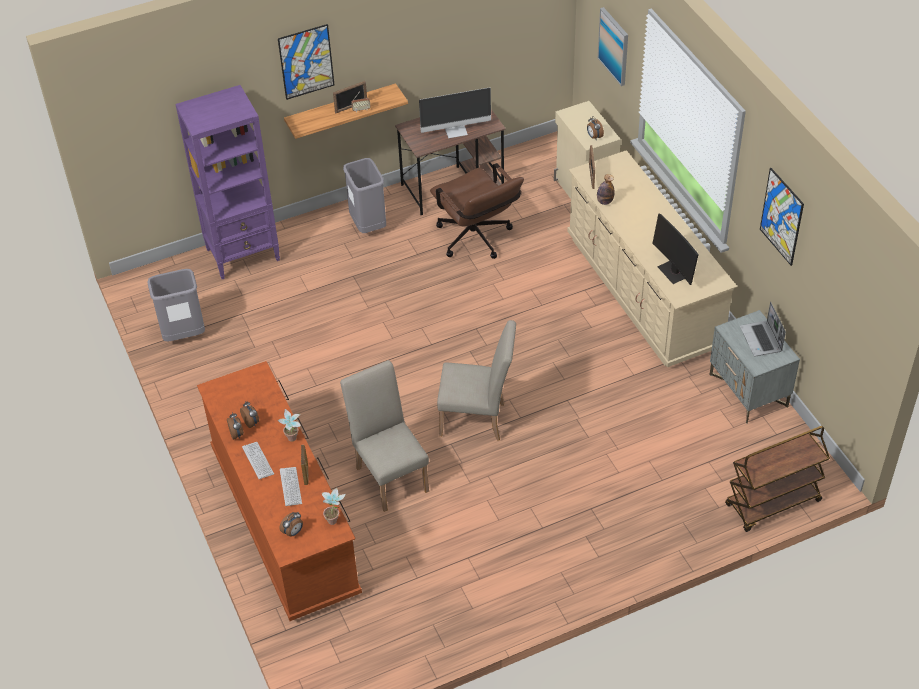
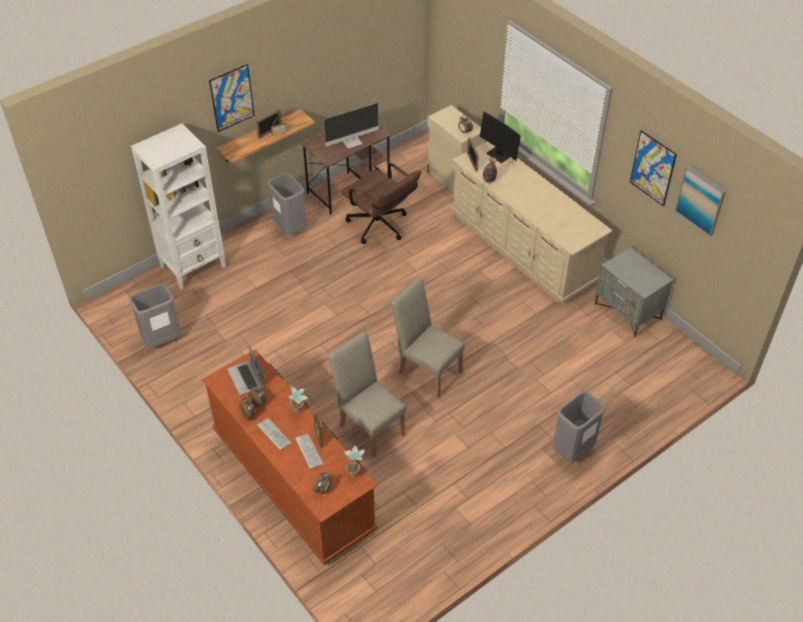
camera: 15 degrees left, 0 degrees up
(244, 254) = (194, 267): purple bookcase -> white bookcase
(478, 420) = (426, 370): beige chair -> beige chair turned 135 degrees counterclockwise
(614, 46) = (471, 57): picture -> picture (700, 200)
(622, 546) = (573, 450): none -> grey trash can
(674, 272) = (561, 226): monitor -> monitor (499, 155)
(761, 340) = (639, 269): laptop -> laptop (247, 378)
(772, 504) = (675, 396): brown cart -> none

